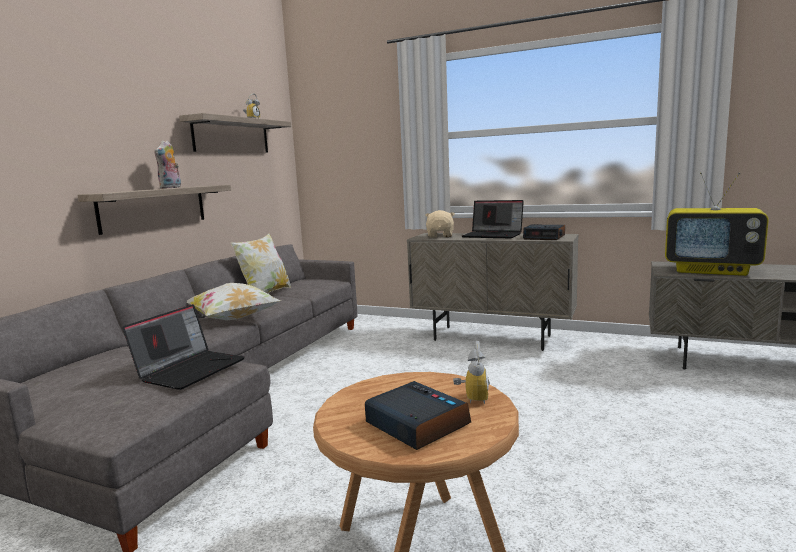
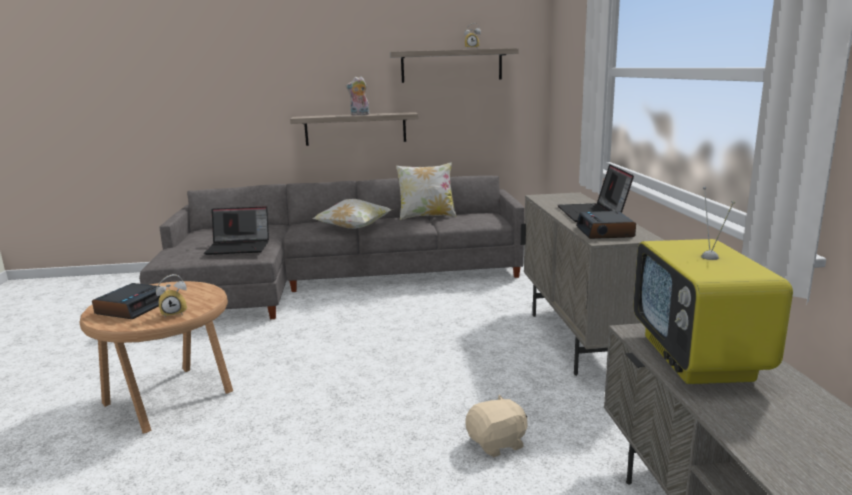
camera: 60 degrees right, 5 degrees up
(440, 236) = (561, 200): beige plush toy -> beige plush toy (497, 443)

